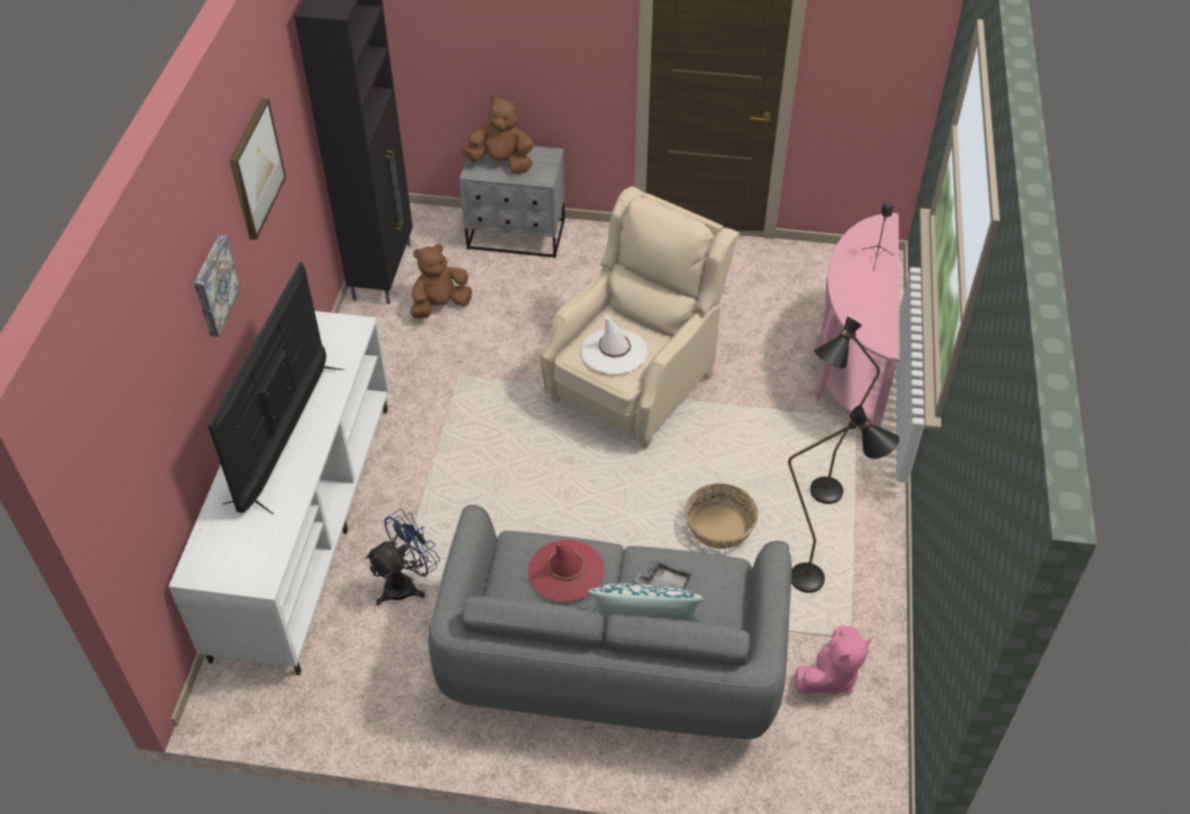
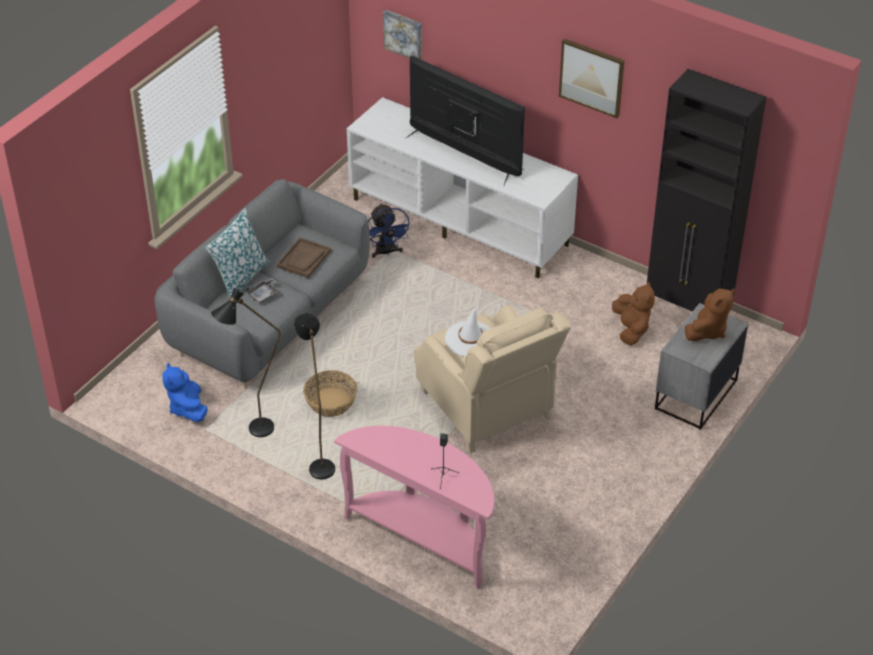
camera: 115 degrees right, 5 degrees down
(214, 285) = (509, 62): picture -> picture (404, 34)
(566, 571) = (304, 259): red hat -> brown tray
(830, 676) = (187, 408): pink plush toy -> blue plush toy

